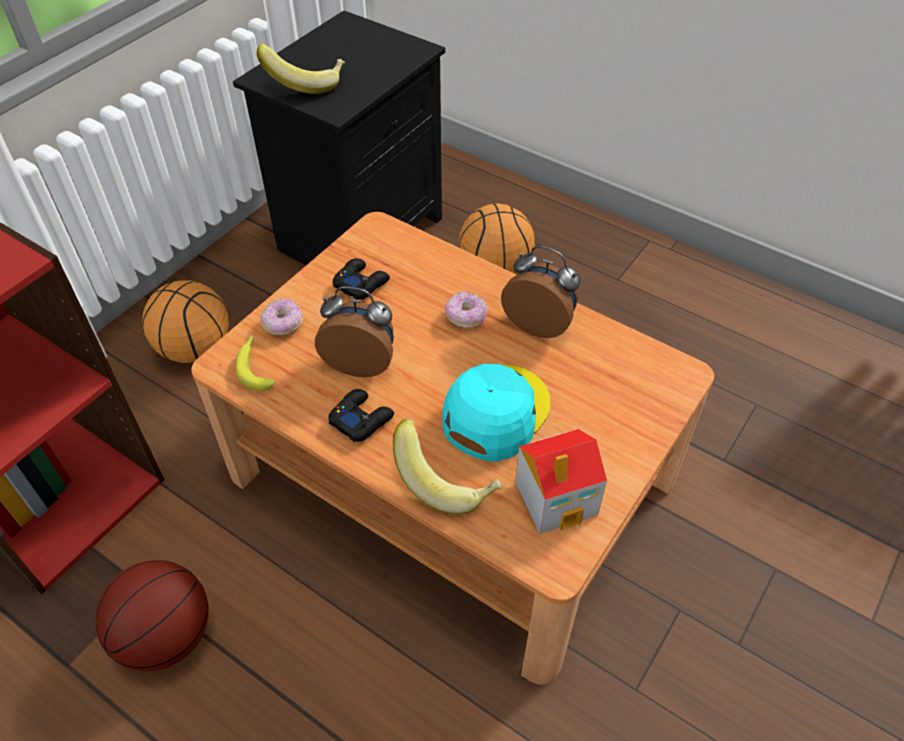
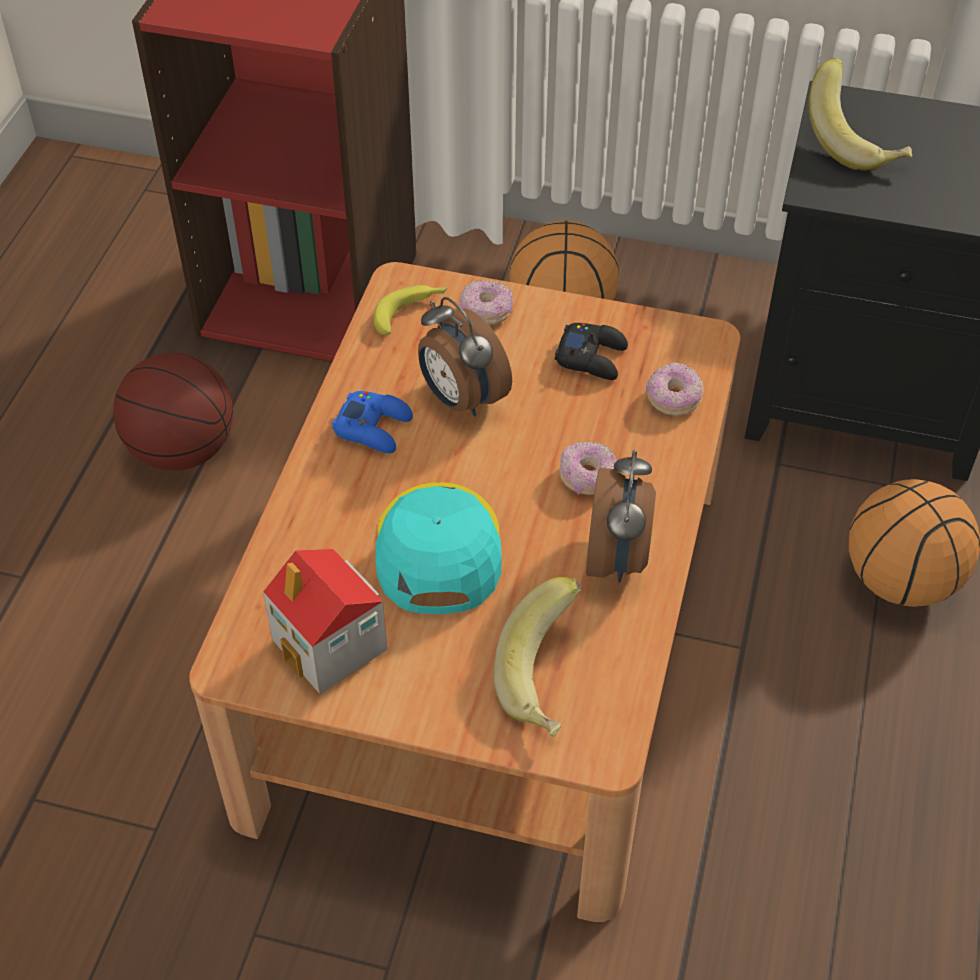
camera: 70 degrees right, 0 degrees up
(361, 362) = (461, 399): alarm clock -> alarm clock turned 150 degrees clockwise
(361, 419) = (374, 427): black game controller -> blue game controller
(419, 257) = (673, 398): none -> donut
(447, 480) = (316, 531): banana -> banana (549, 680)
(495, 413) = (437, 551): turquoise cap -> turquoise cap turned 105 degrees counterclockwise

